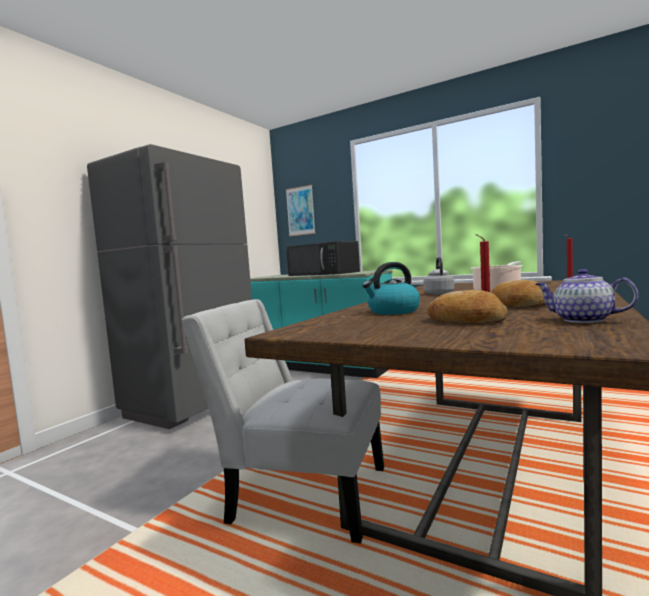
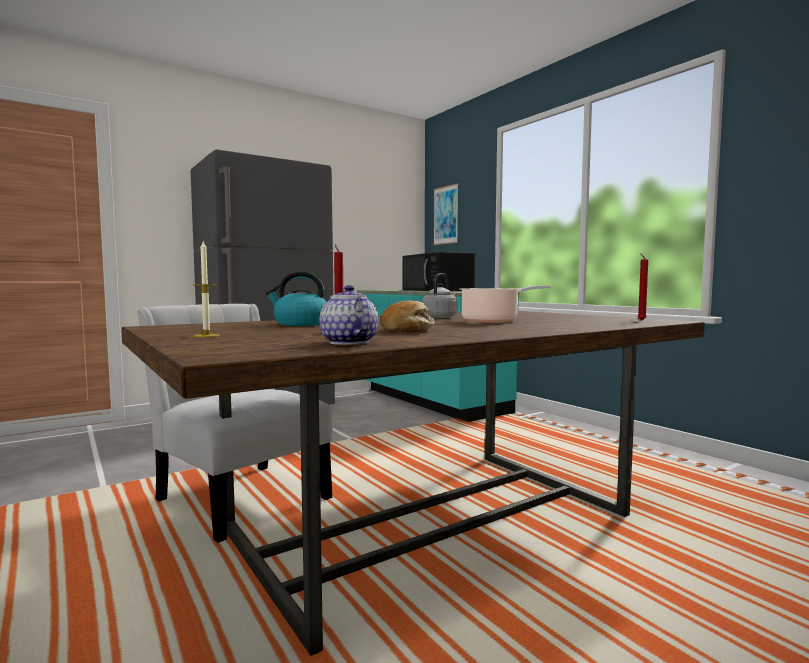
camera: 25 degrees right, 0 degrees up
(425, 332) = (206, 335): none -> candle
(466, 321) = (284, 333): bread -> none

